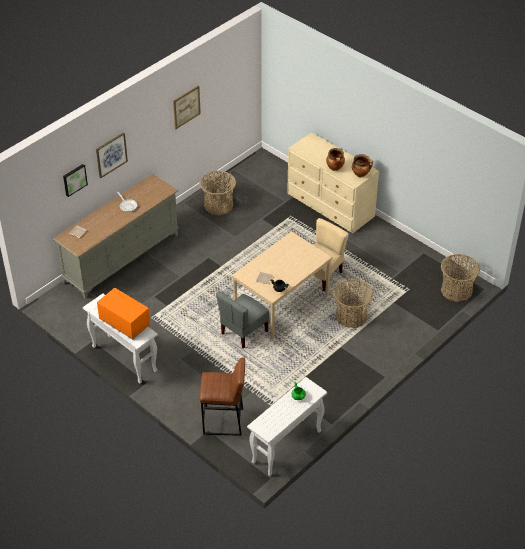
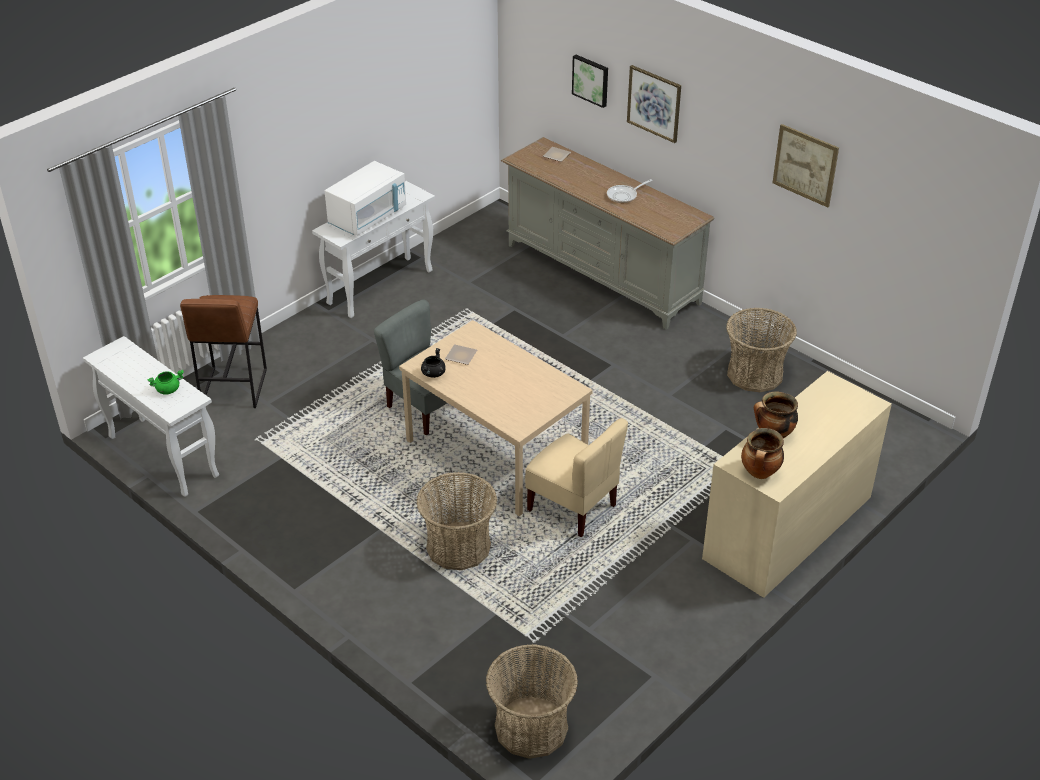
camera: 90 degrees right, 5 degrees down
(124, 323) = (368, 217): orange microwave -> white microwave

